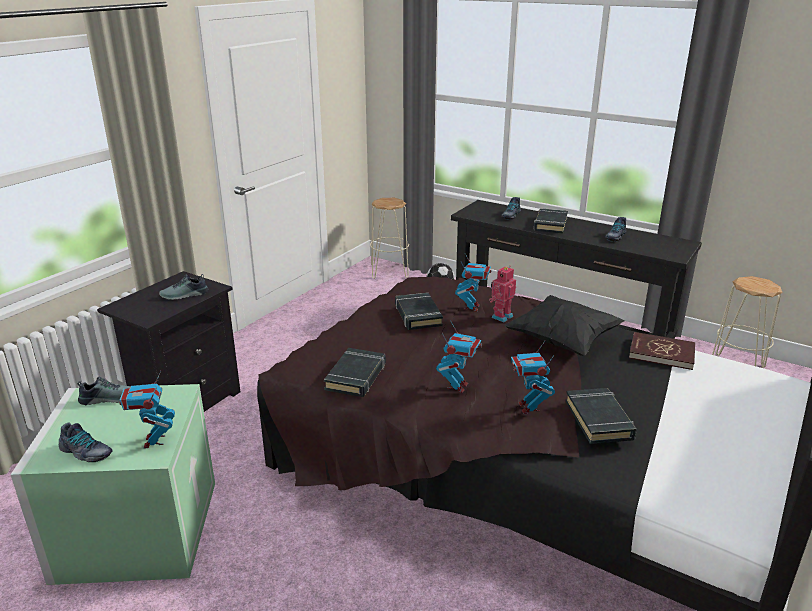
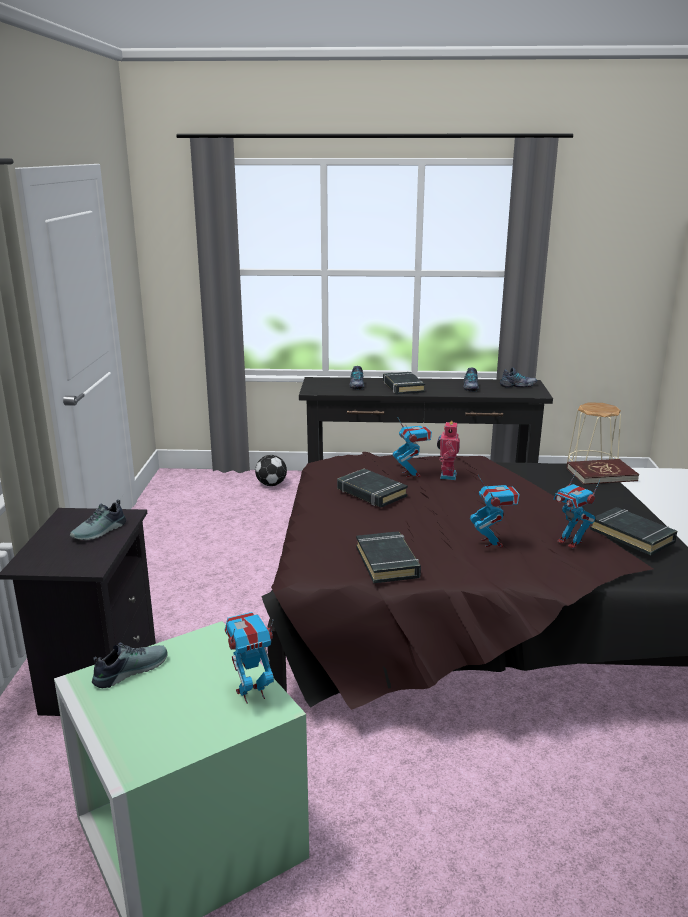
camera: 30 degrees left, 5 degrees down
(85, 452) = (182, 736): shoe -> shoe (518, 385)
(154, 441) = (251, 693): toy robot -> toy robot turned 105 degrees clockwise
(390, 271) = (198, 478): beige stool -> none
(563, 341) = (521, 483): black pillow -> none

